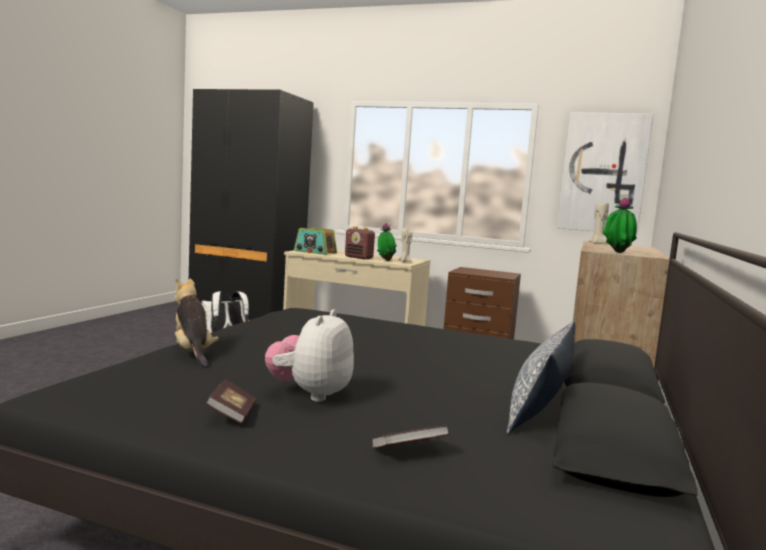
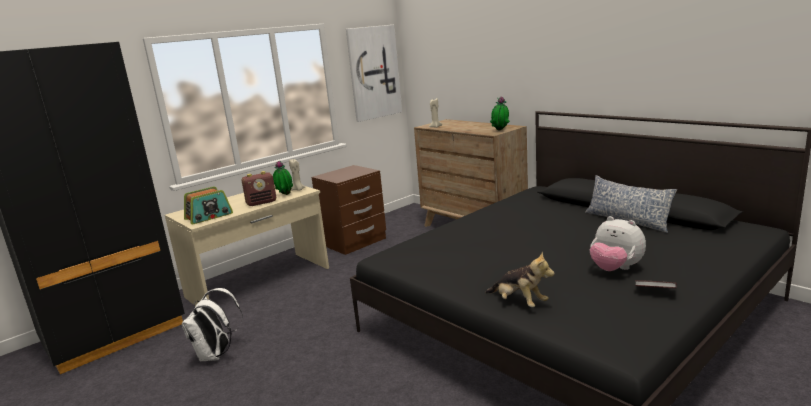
camera: 60 degrees left, 10 degrees up
(192, 352) = (519, 303): plush toy -> plush toy turned 135 degrees counterclockwise
(408, 451) = (696, 255): book -> none

